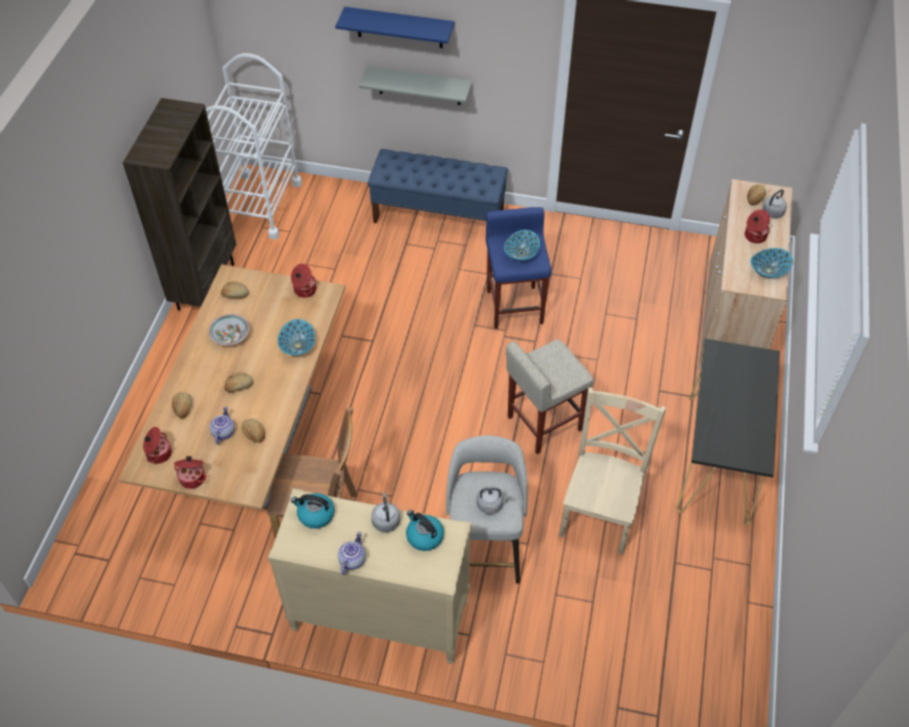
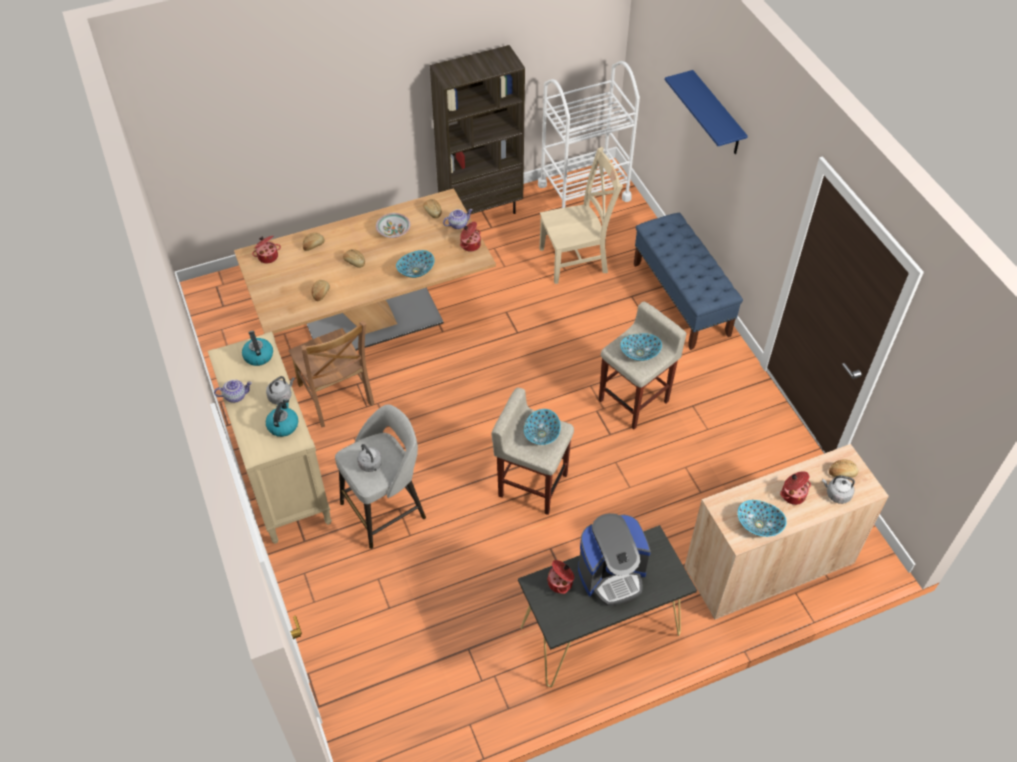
camera: 55 degrees right, 0 degrees up
(193, 478) = (262, 284): cooking pot -> cooking pot (561, 582)
(223, 432) = (309, 277): teapot -> teapot (458, 224)
(419, 86) = (716, 177): grey shelf -> none
(514, 306) = (634, 400): blue stool -> beige stool
(552, 364) = (541, 434): none -> bowl
(601, 512) = (477, 570): beige chair -> beige chair (576, 260)
(730, 395) = (611, 574): none -> coffee machine

